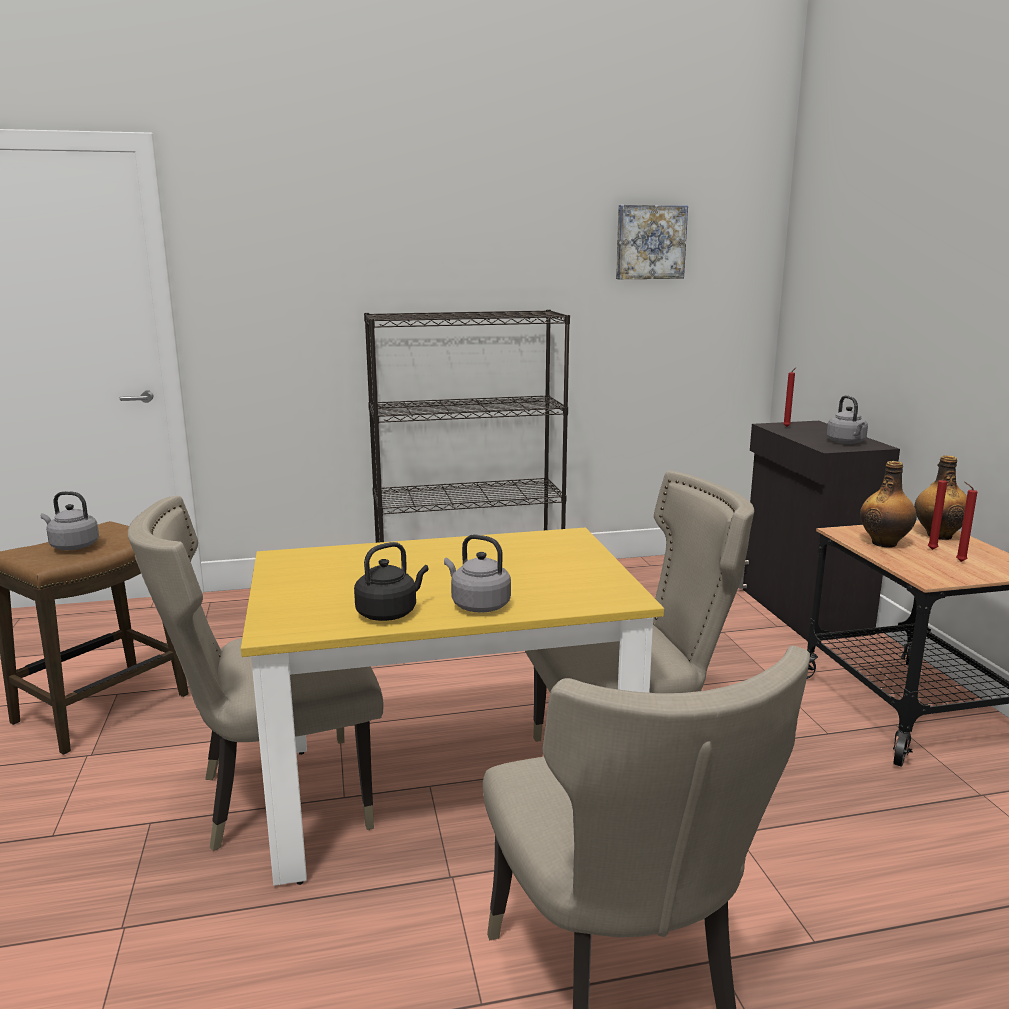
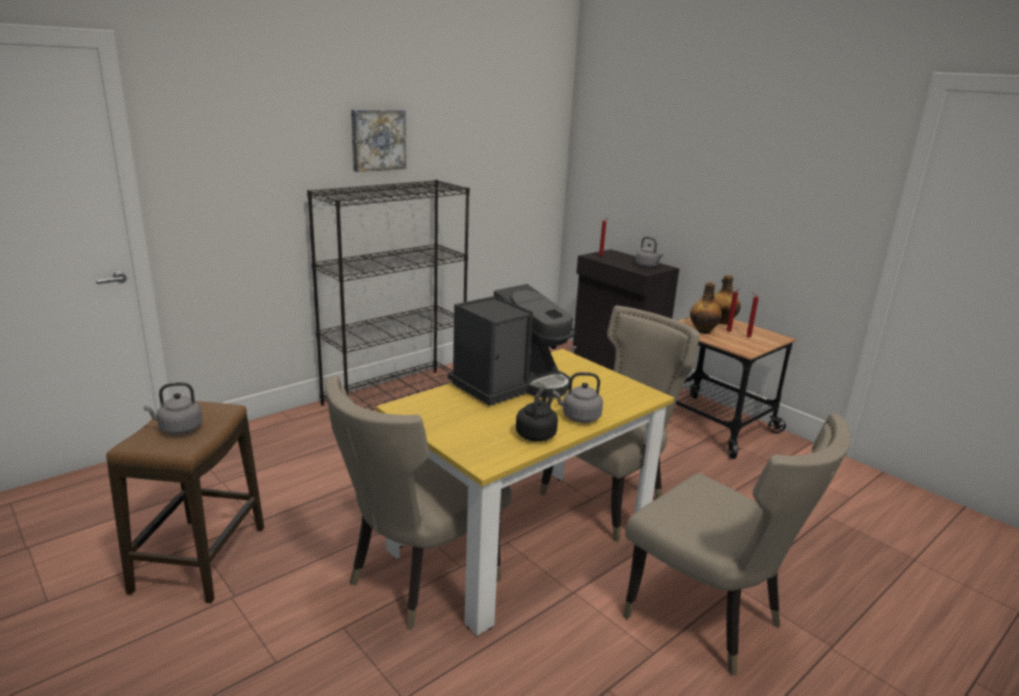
camera: 30 degrees left, 5 degrees up
(448, 555) = (511, 385): none -> coffee machine
(650, 242) = (495, 126): picture -> picture (377, 139)

